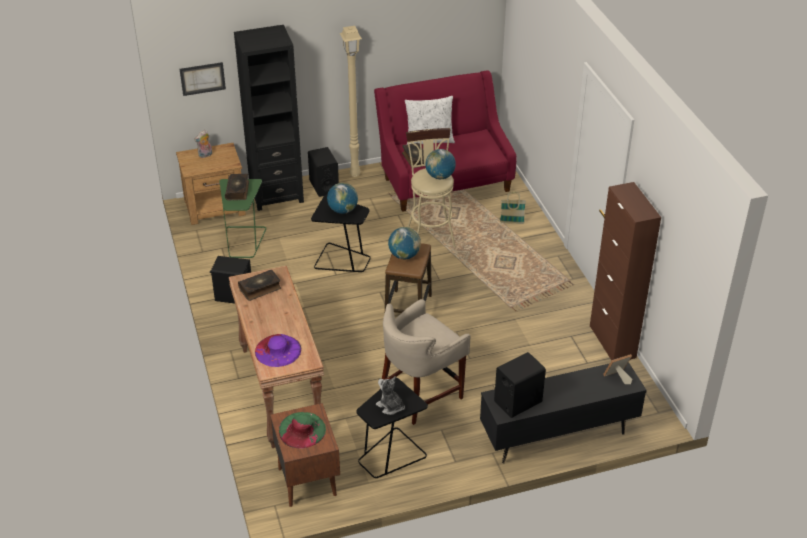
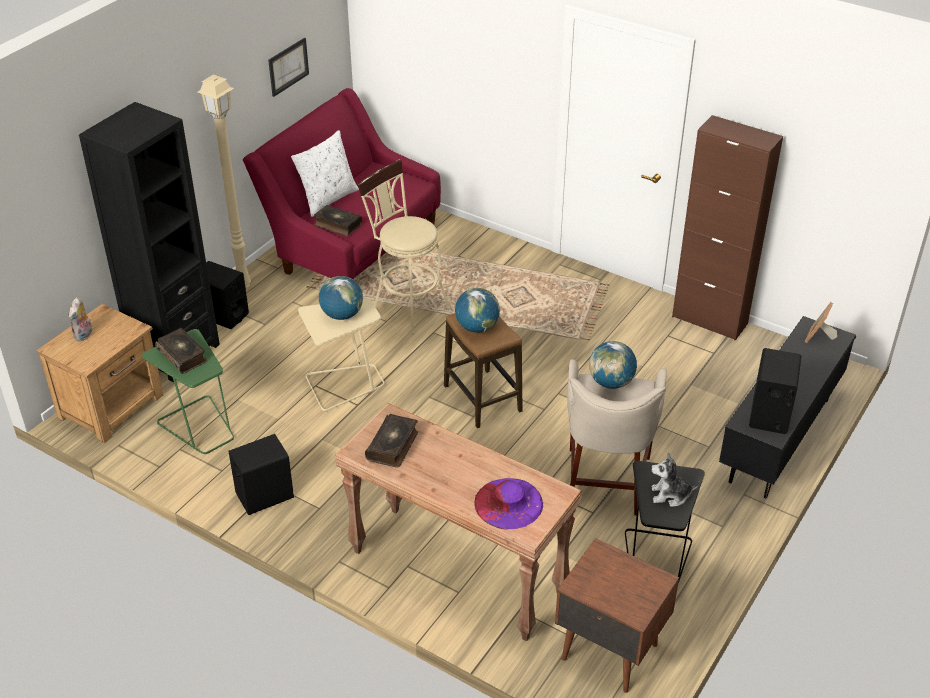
camera: 40 degrees left, 0 degrees up
(202, 78) = (48, 223): picture -> picture (288, 66)
(302, 430) = (614, 582): green hat -> none
(342, 260) = (344, 385): black side table -> beige side table
(440, 176) = (415, 224): globe -> globe (611, 382)
(512, 222) = (475, 254): basket -> none

